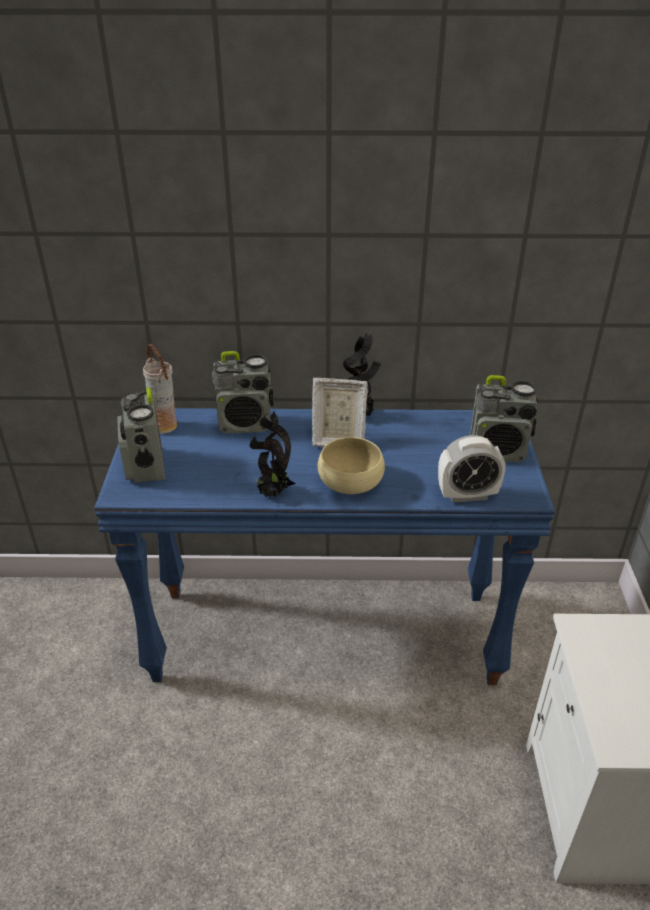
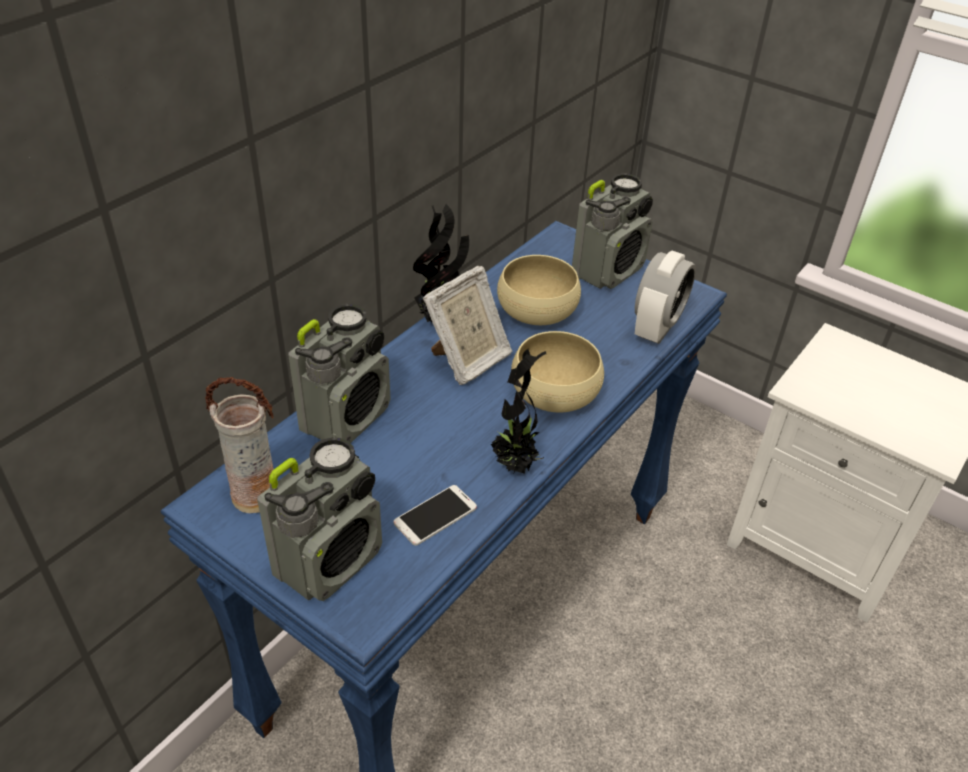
camera: 55 degrees left, 5 degrees up
(145, 467) = (330, 560): radio -> radio turned 75 degrees counterclockwise
(206, 484) = (435, 515): none -> phone
(417, 442) = (537, 310): none -> beige bowl

